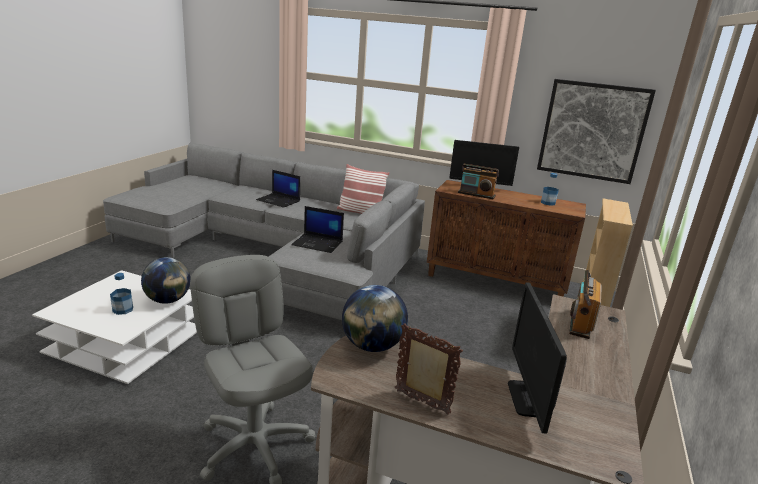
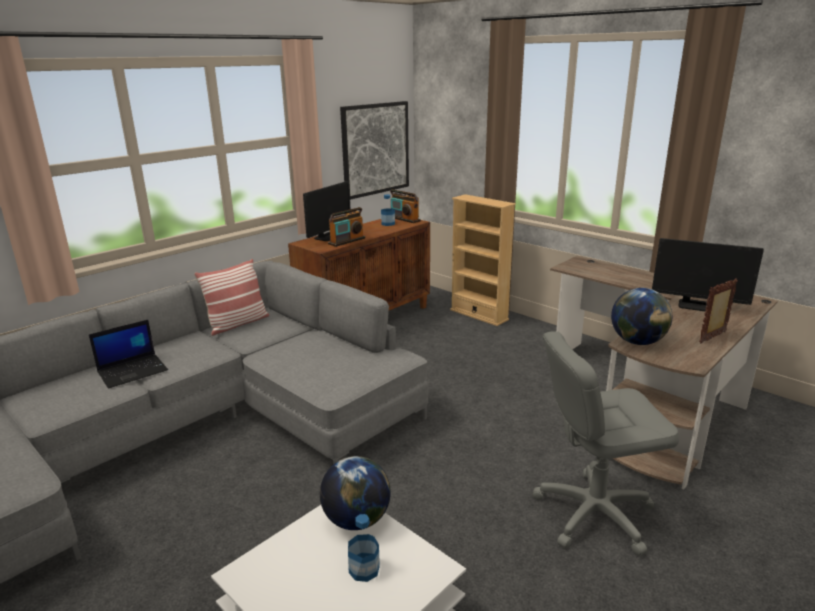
camera: 65 degrees left, 0 degrees up
(318, 243) = (316, 363): laptop -> none
(580, 322) = (595, 270): radio -> radio (404, 219)

